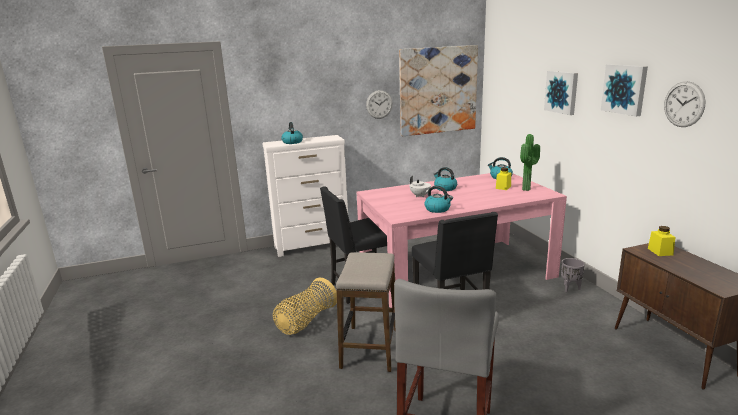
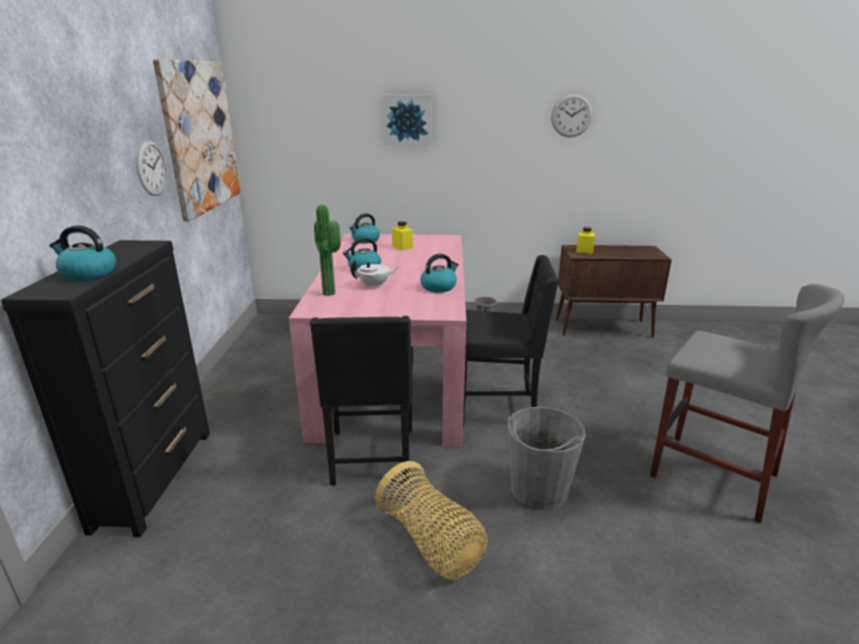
camera: 70 degrees left, 5 degrees up
(312, 246) = (156, 477): white dresser -> black dresser
(369, 348) = (538, 489): stool -> grey bucket
(527, 189) = (424, 241): potted plant -> potted plant (331, 293)
(625, 89) = (502, 107): picture -> none

